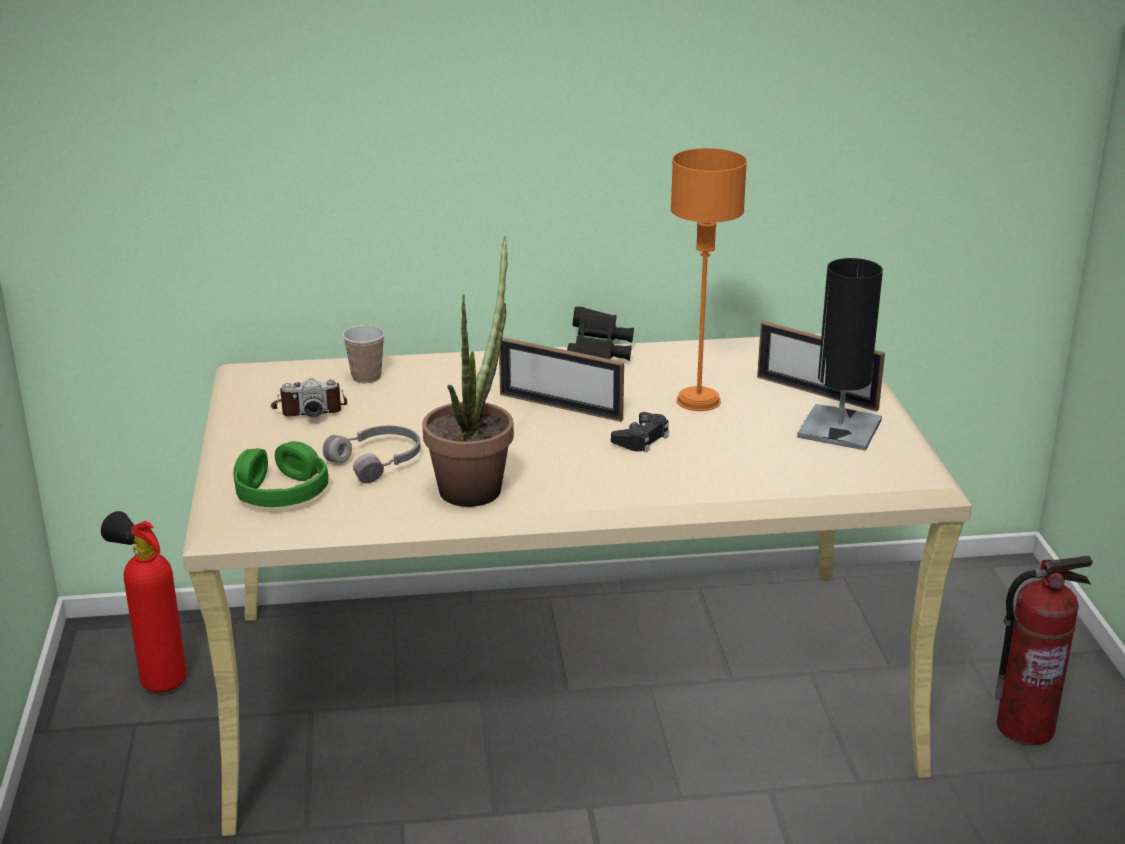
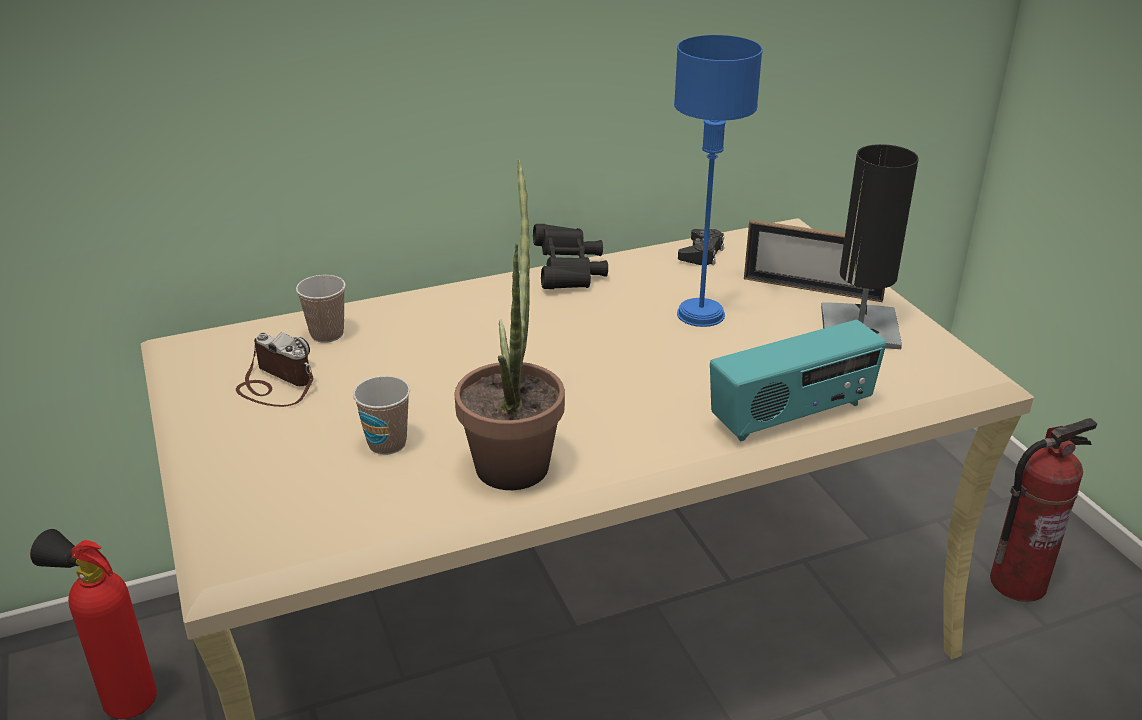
camera: 15 degrees left, 5 degrees up
(281, 491) = (284, 506): green headphones -> none
(309, 408) = (276, 384): camera -> camera turned 120 degrees counterclockwise
(378, 461) = (387, 444): grey headphones -> cup
(560, 407) = (560, 341): picture frame -> none
(641, 439) = (667, 369): black game controller -> black game controller (701, 253)
(699, 401) = (701, 314): orange table lamp -> blue table lamp
(729, 487) = (792, 416): none -> radio

